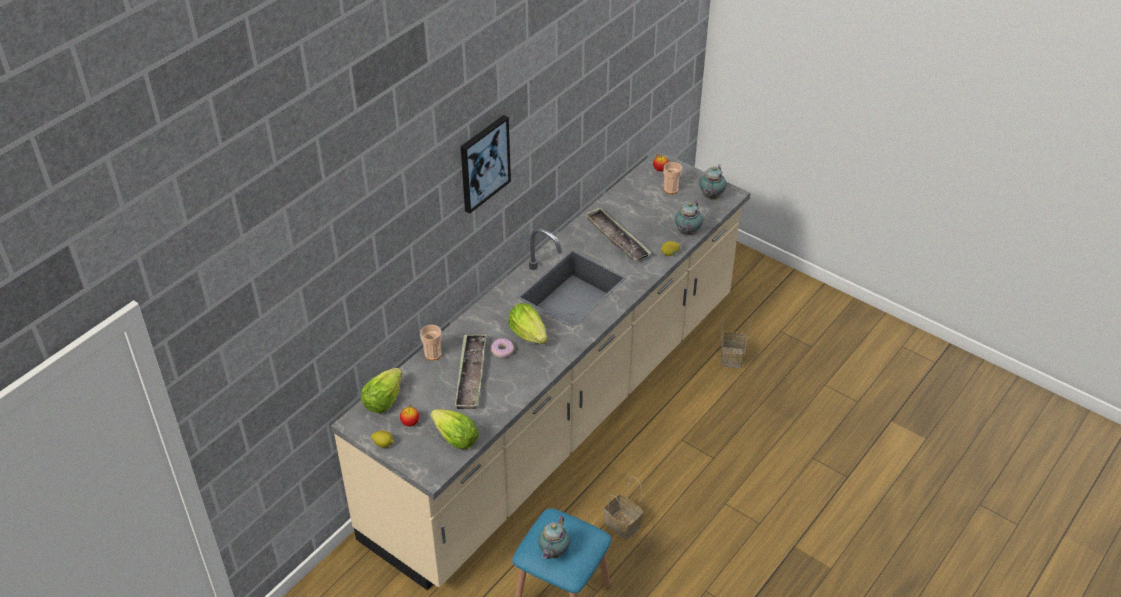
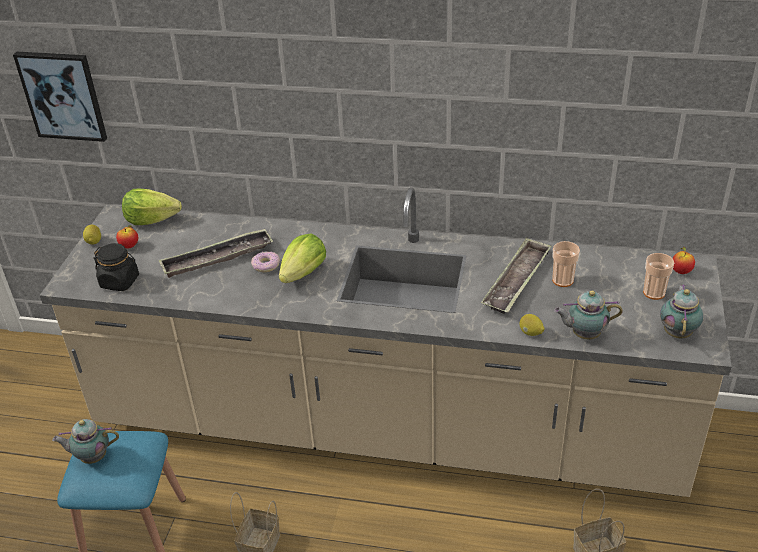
camera: 65 degrees right, 5 degrees down
(433, 354) = (232, 225): cup -> cup (562, 280)
(455, 439) = (120, 281): lettuce -> black jar
(484, 163) = (353, 53): picture -> picture (63, 95)
(710, 197) = (677, 332): teapot -> teapot turned 105 degrees clockwise

